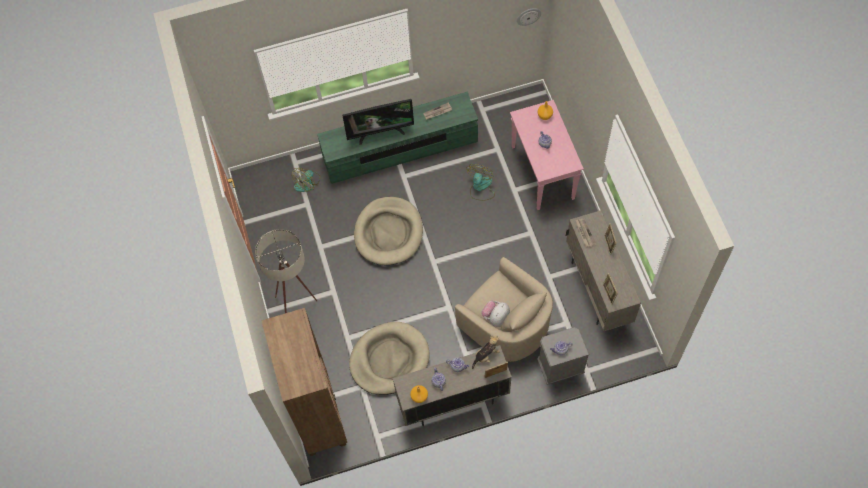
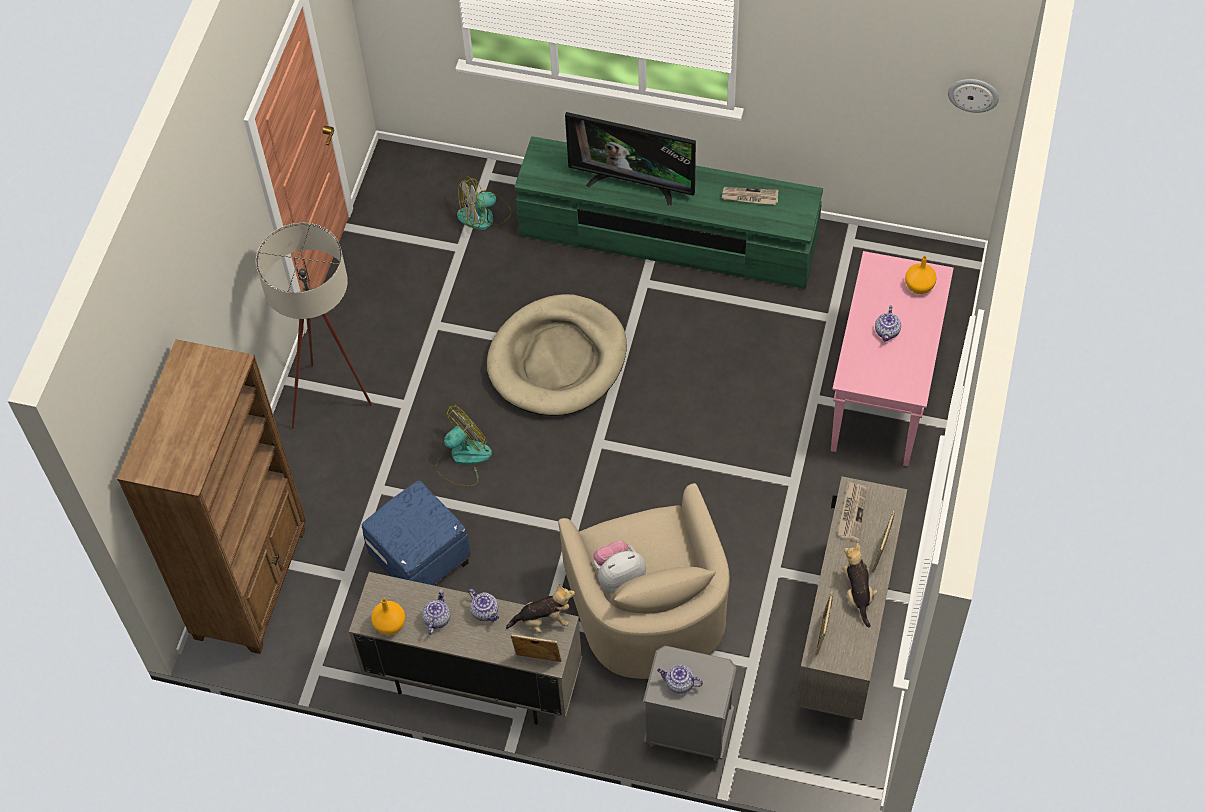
camera: 30 degrees right, 5 degrees down
(389, 360) = (419, 559): beige dog bed -> blue ottoman
(480, 187) = (759, 365): fan -> fan (463, 458)
(611, 267) = (857, 593): none -> plush toy

